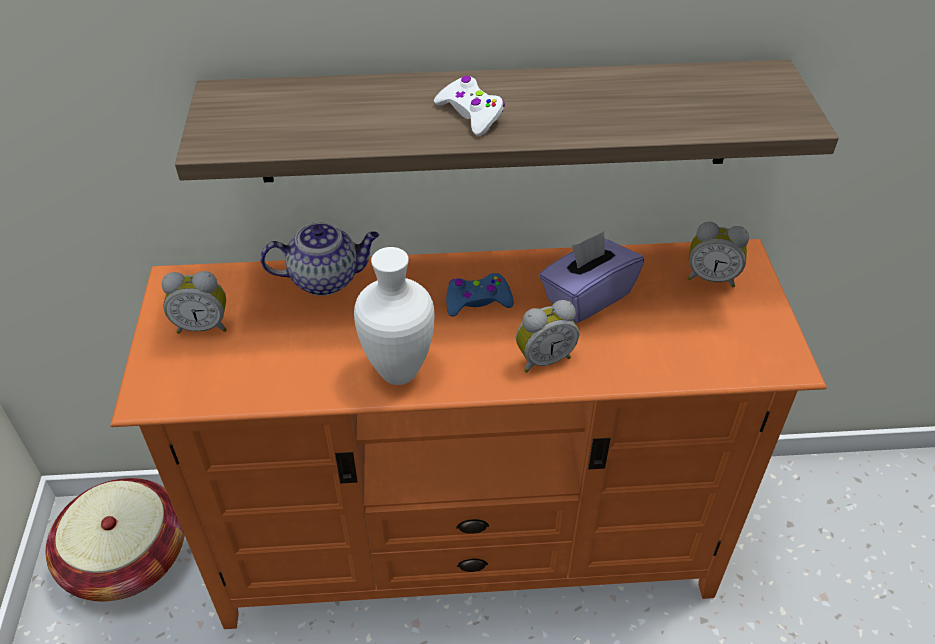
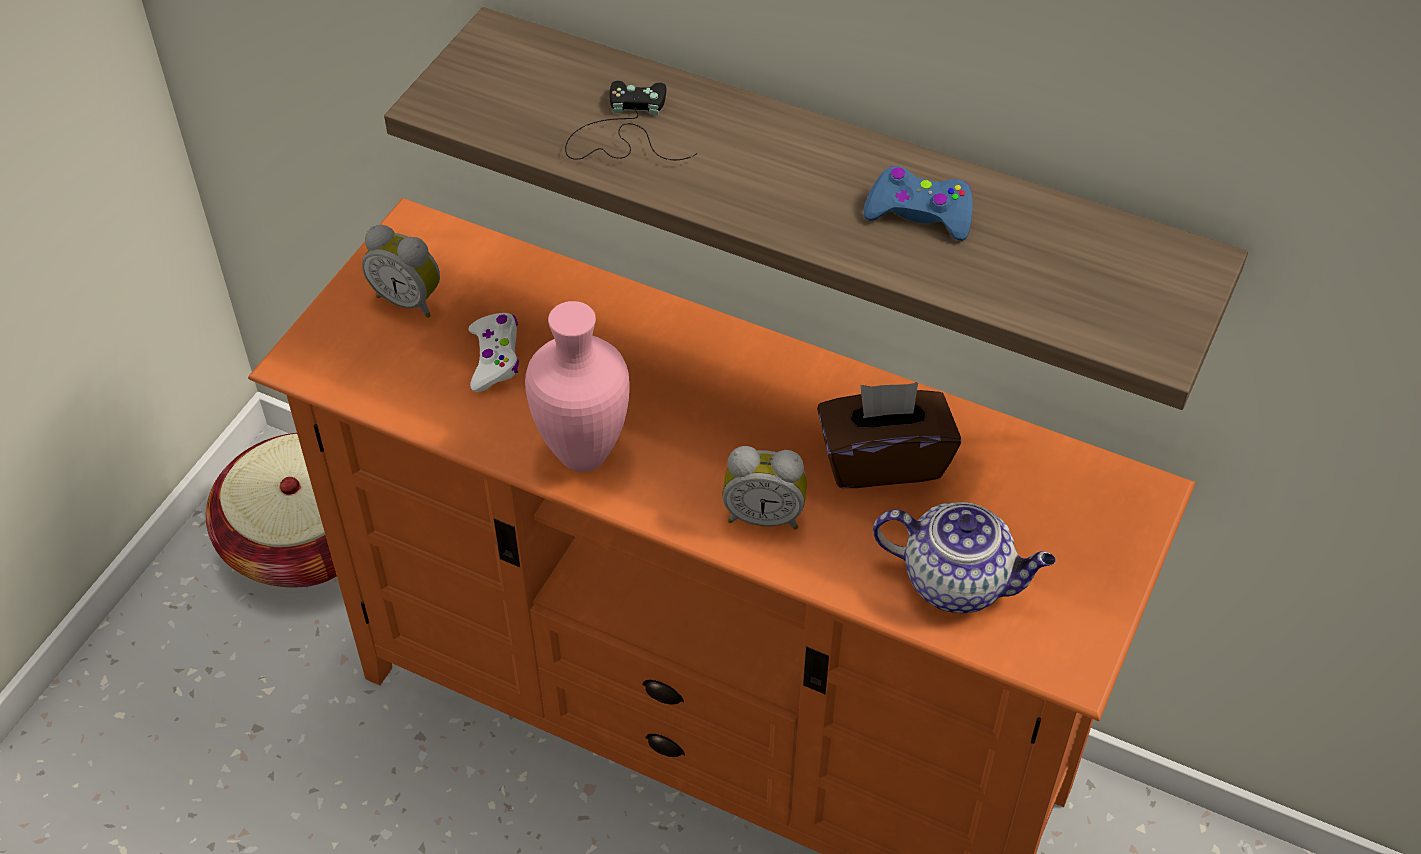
camera: 30 degrees right, 5 degrees up
(326, 279) = (583, 298): teapot -> teapot (958, 581)
(363, 118) = (623, 132): none -> black game controller
(396, 373) = (580, 454): white vase -> pink vase
(471, 114) = (751, 174): white game controller -> white game controller (495, 358)
(477, 301) = (741, 405): blue game controller -> blue game controller (919, 213)
(587, 296) = (883, 459): purple tissue box -> brown tissue box
(711, 277) = (1071, 506): alarm clock -> none

